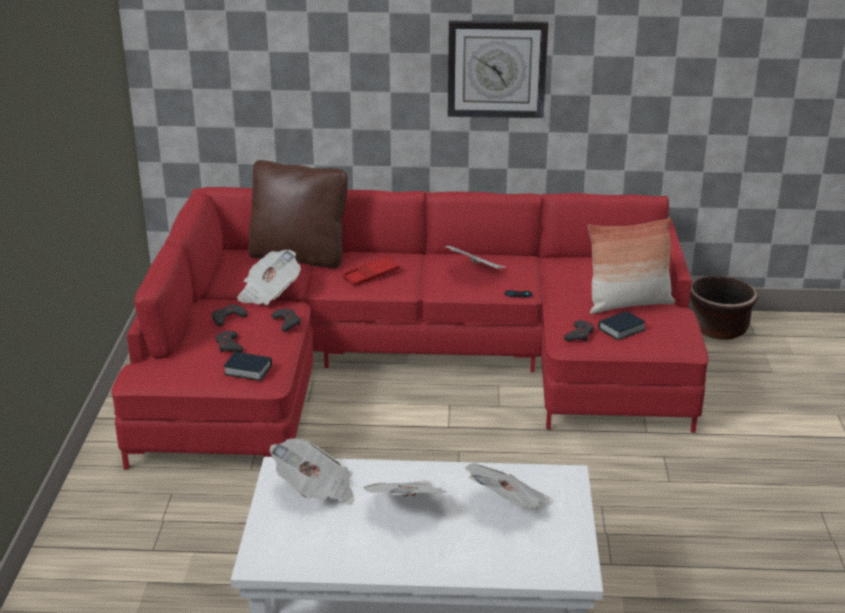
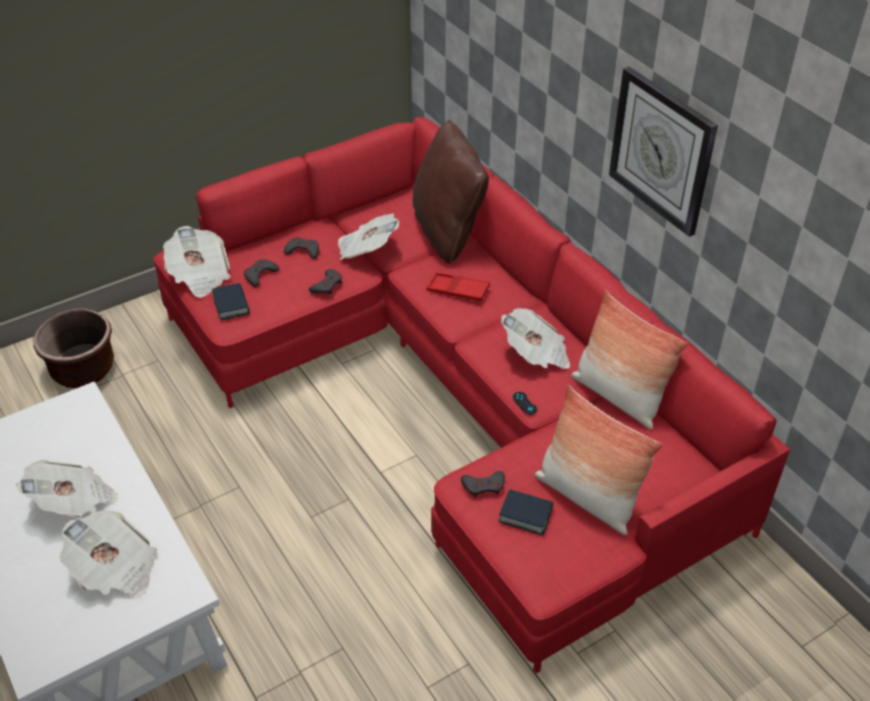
camera: 55 degrees right, 15 degrees up
(315, 490) = (64, 435): newspaper -> newspaper (199, 275)
(551, 262) = (618, 396): none -> pillow
(718, 329) = (777, 605): brown planter -> brown planter (83, 369)

